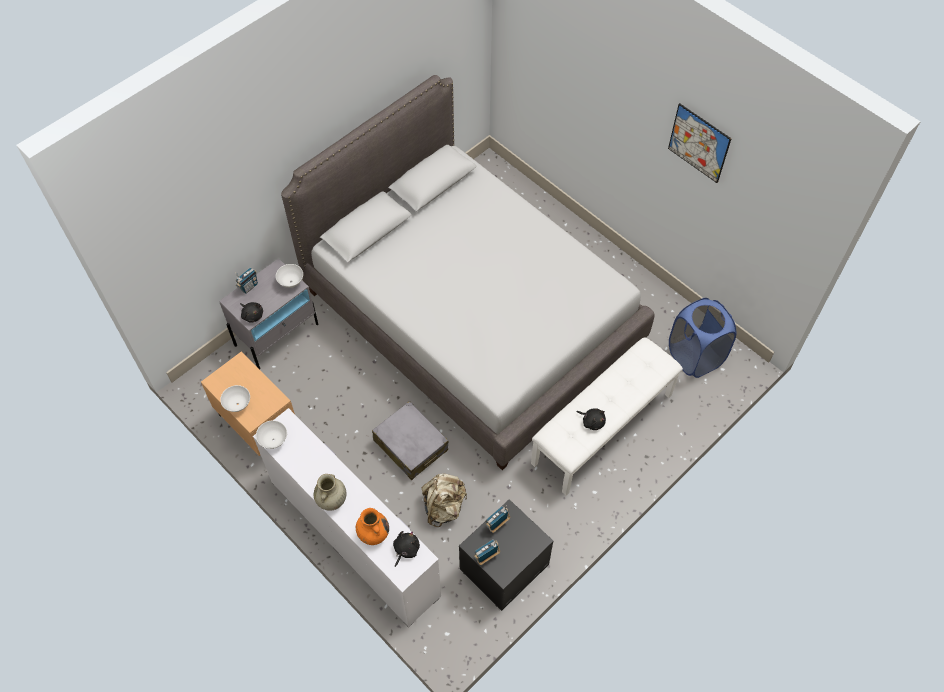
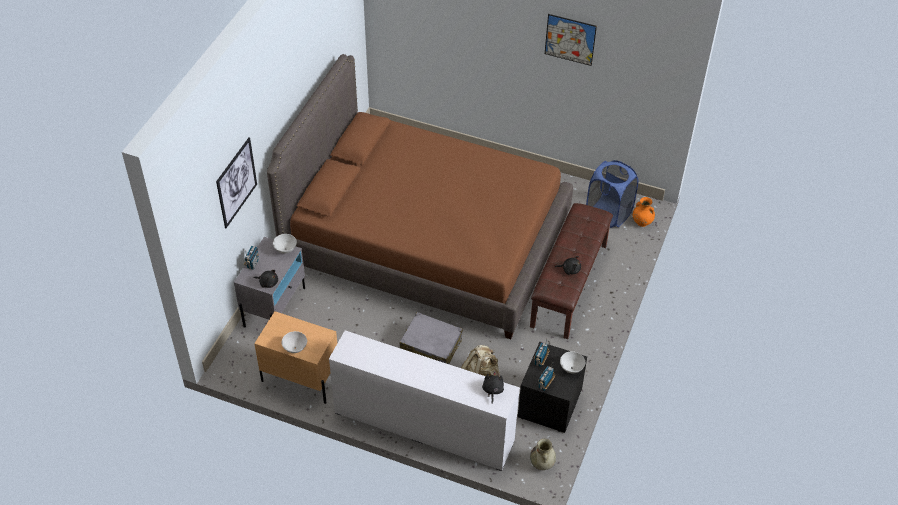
camera: 25 degrees left, 10 degrees down
(230, 199) = (236, 182): none -> picture
(274, 440) = (347, 356): white bowl -> white bowl (571, 368)
(331, 500) = (417, 379): beige vase -> beige vase (542, 464)
(373, 533) = (462, 389): orange vase -> orange vase (642, 222)
(472, 316) = (426, 241): grey bed -> brown bed
(602, 428) = (568, 284): white bench -> brown bench

